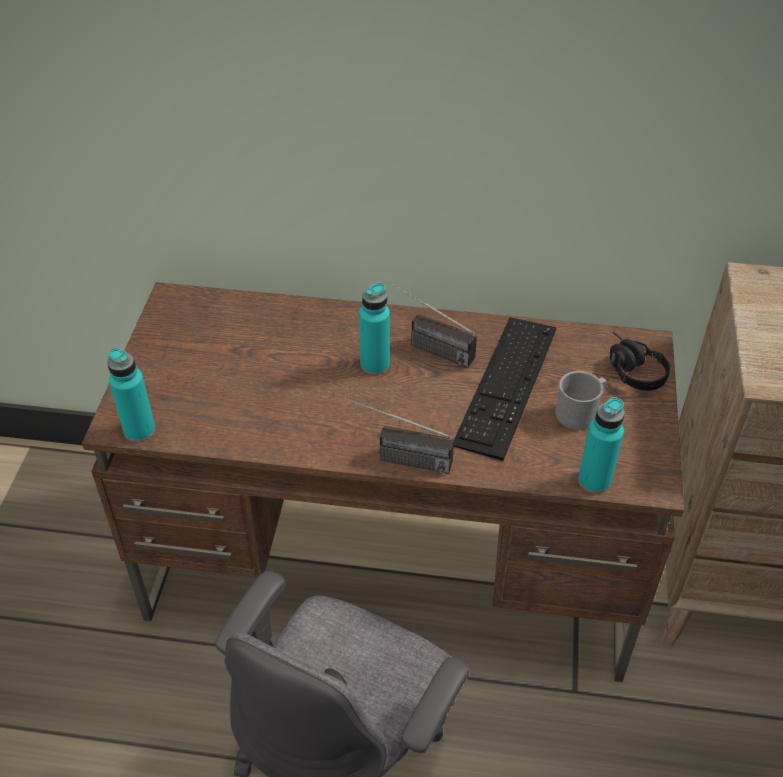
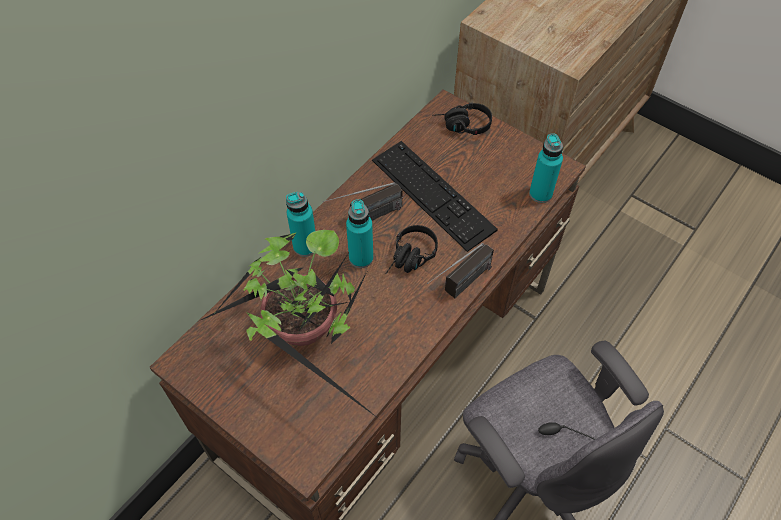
camera: 60 degrees left, 10 degrees up
(139, 430) = (322, 447): turquoise bottle -> turquoise bottle (305, 246)
(258, 362) = (305, 331): none -> potted plant
(403, 403) = (410, 259): none -> black headphones
(580, 411) = (481, 169): grey mug -> none

